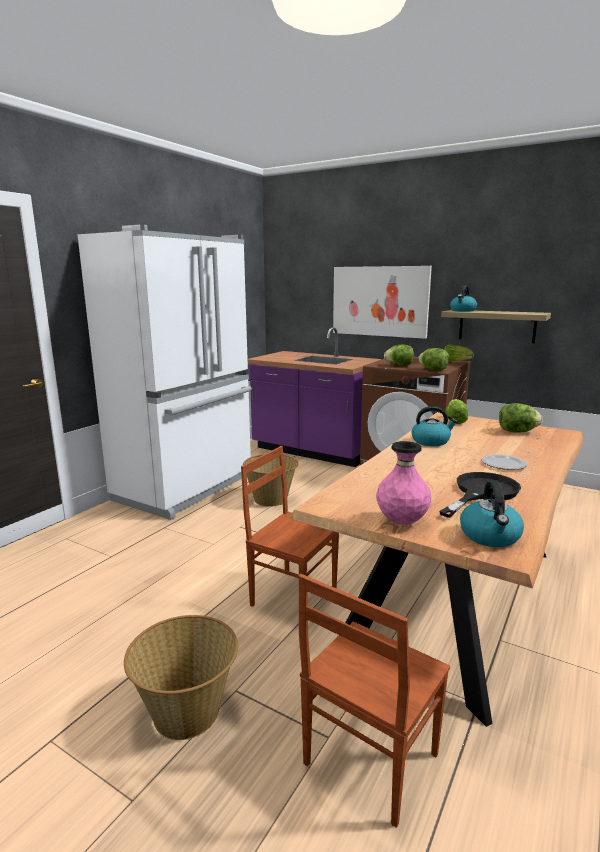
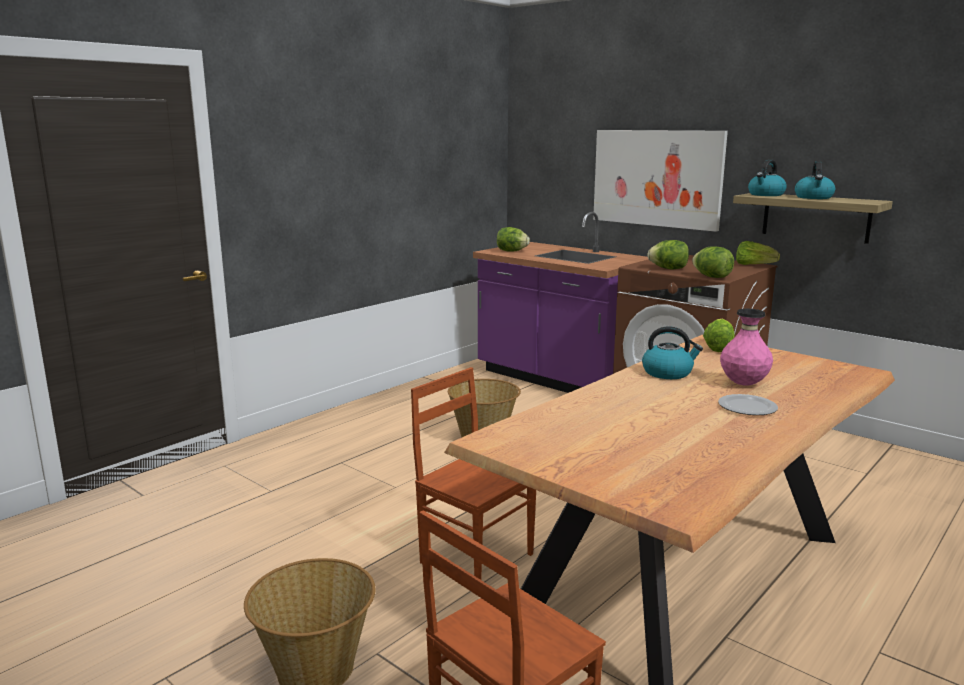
camera: 10 degrees right, 0 degrees up
(188, 488) = (382, 416): white fridge -> none
(402, 522) = (571, 466): pink vase -> pink vase (743, 384)
(481, 493) = (693, 440): black frying pan -> none
(490, 536) = (670, 491): kettle -> kettle (814, 197)
(517, 432) = (796, 367): lettuce -> lettuce (511, 251)

